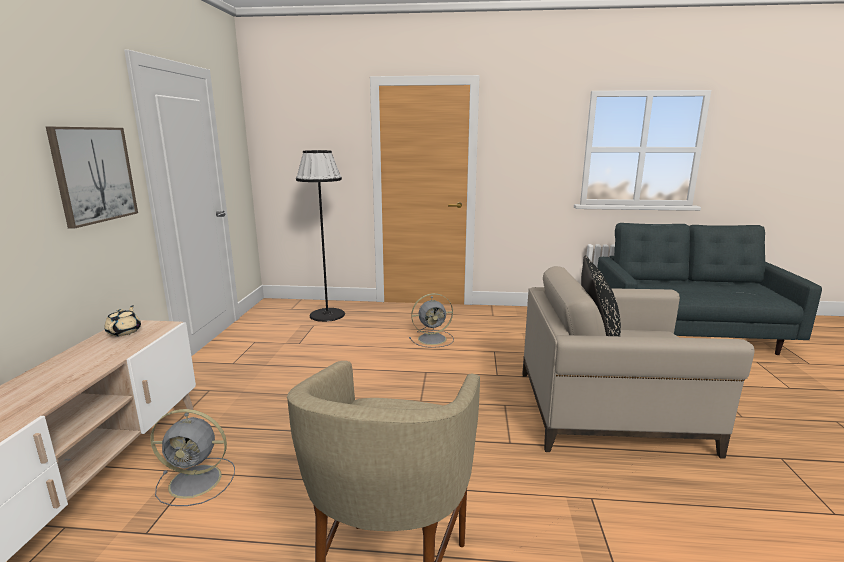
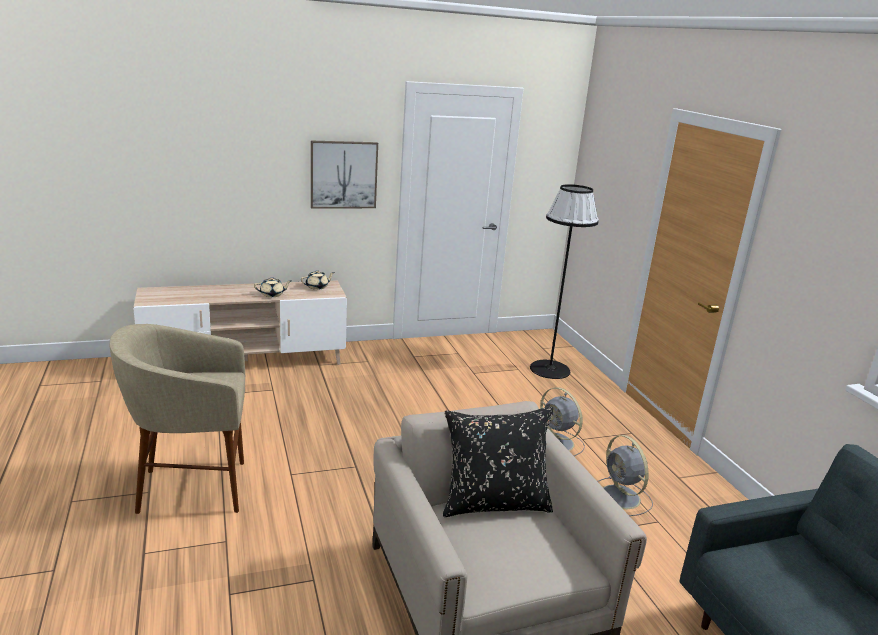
camera: 65 degrees right, 5 degrees up
(99, 361) = (272, 294): none -> beige teapot
(197, 481) = (264, 393): grey fan -> grey fan (621, 498)

